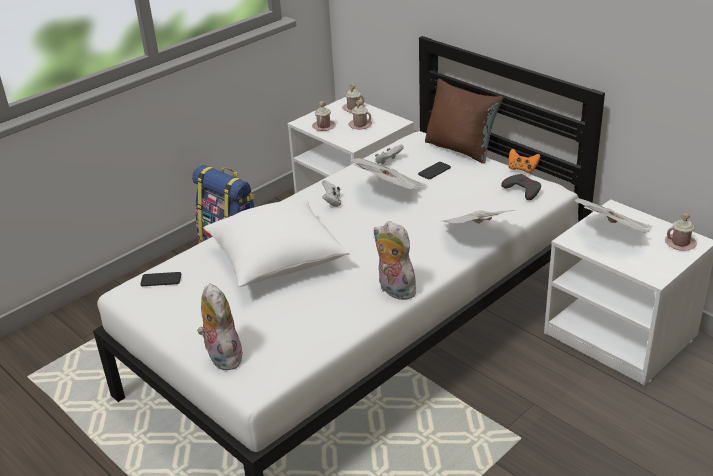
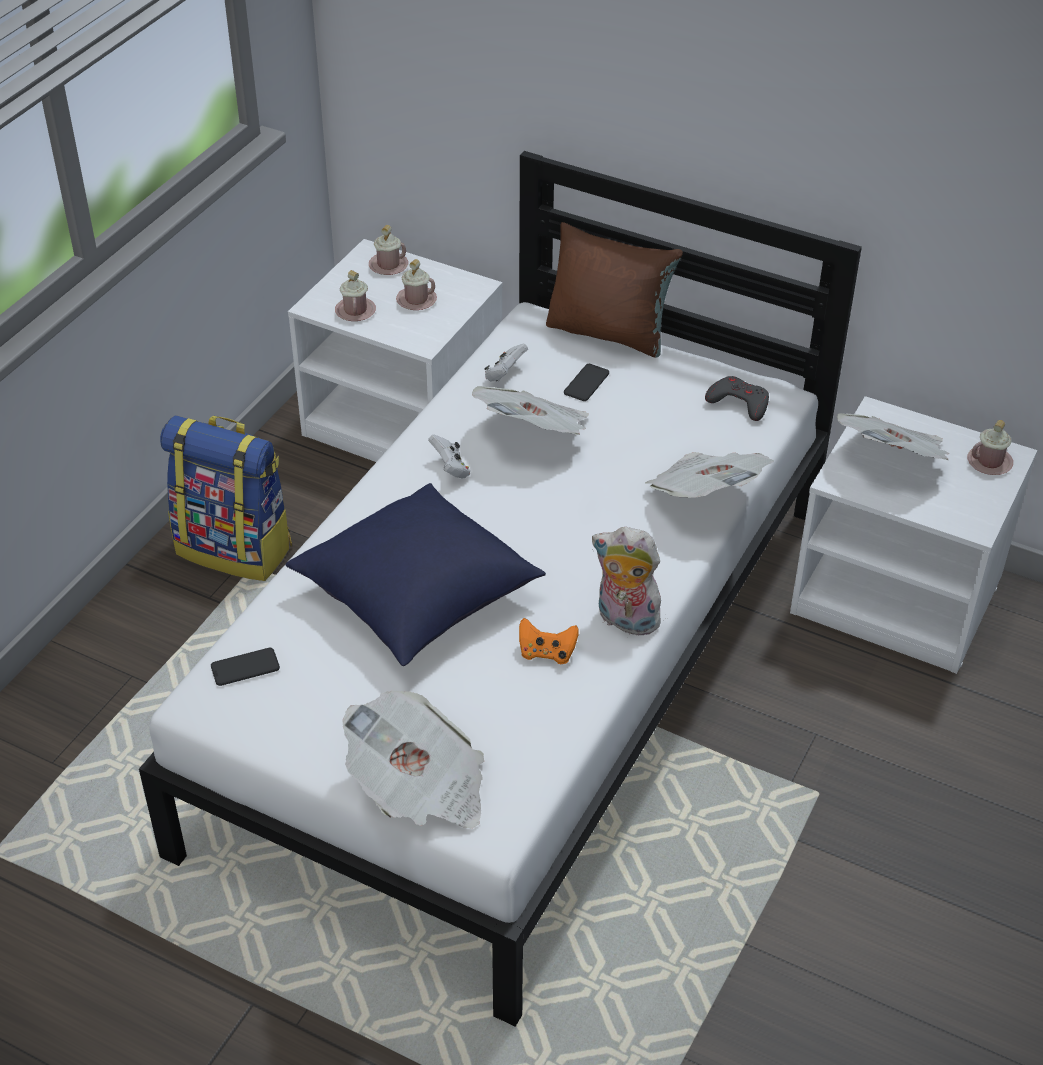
camera: 20 degrees left, 10 degrees up
(222, 356) = (419, 787): plush toy -> newspaper
(277, 261) = (417, 598): white pillow -> blue pillow
(522, 169) = (721, 360): orange game controller -> orange game controller (547, 653)

